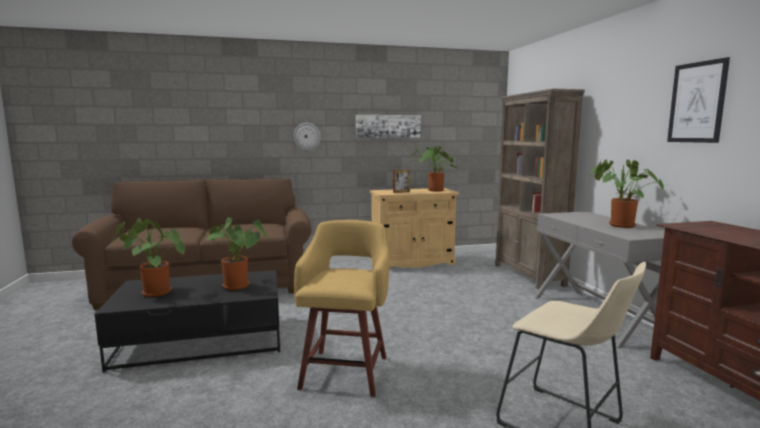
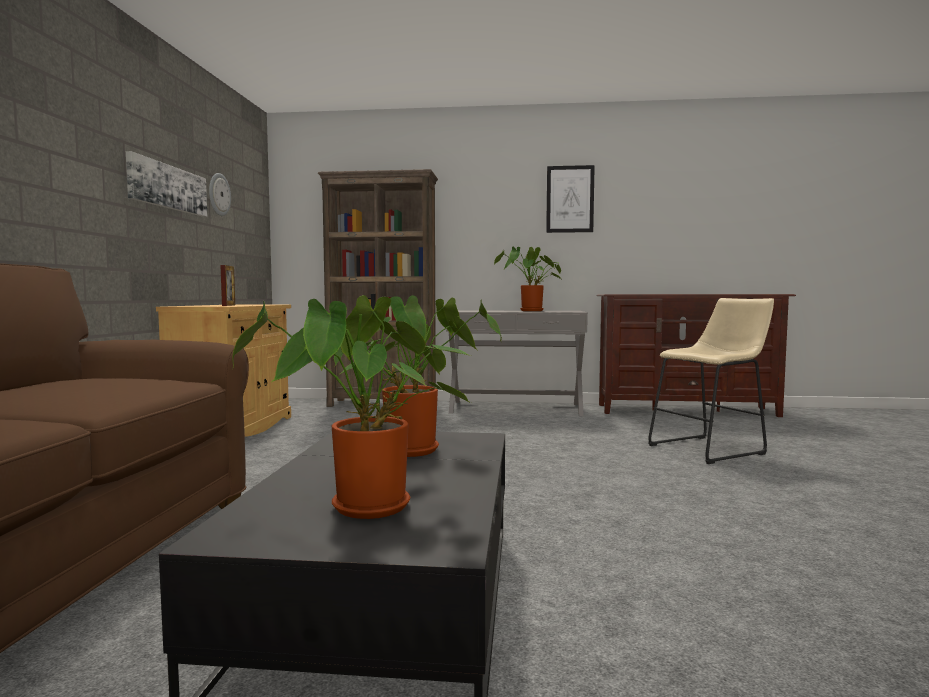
camera: 70 degrees left, 5 degrees down
(306, 136) = (47, 176): wall clock -> wall clock (218, 194)
(346, 370) = (587, 502): yellow stool -> none
(435, 190) = (253, 304): potted plant -> none

